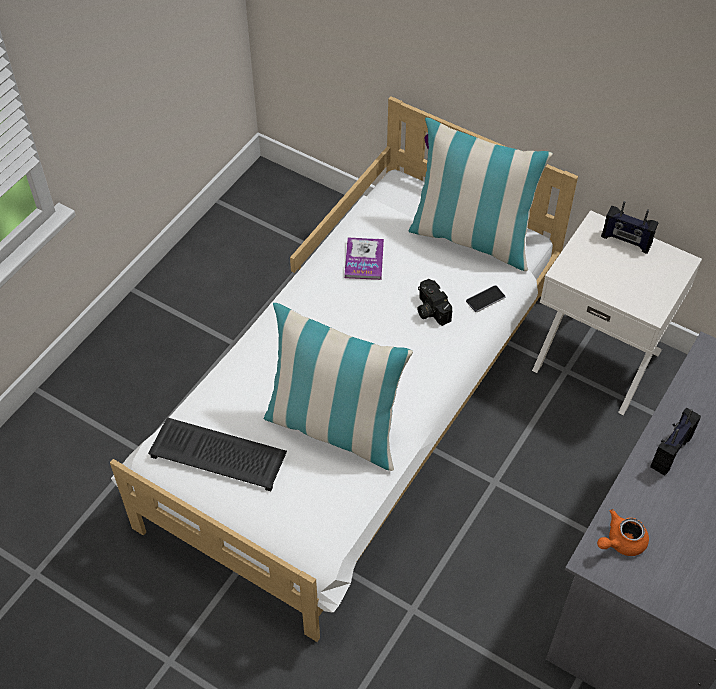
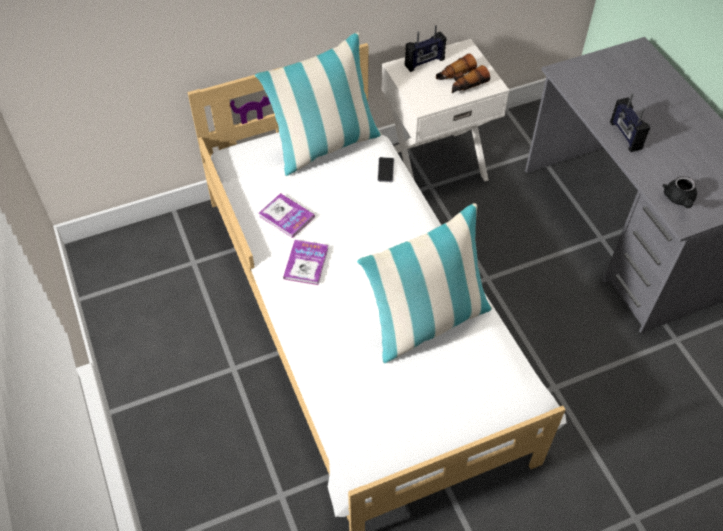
camera: 55 degrees left, 0 degrees up
(220, 454) = (393, 412): keyboard -> none
(325, 303) = (306, 263): none -> book
(430, 310) = (368, 205): camera -> none
(621, 542) = (679, 199): orange teapot -> black teapot
(628, 282) = (460, 82): none -> binoculars

